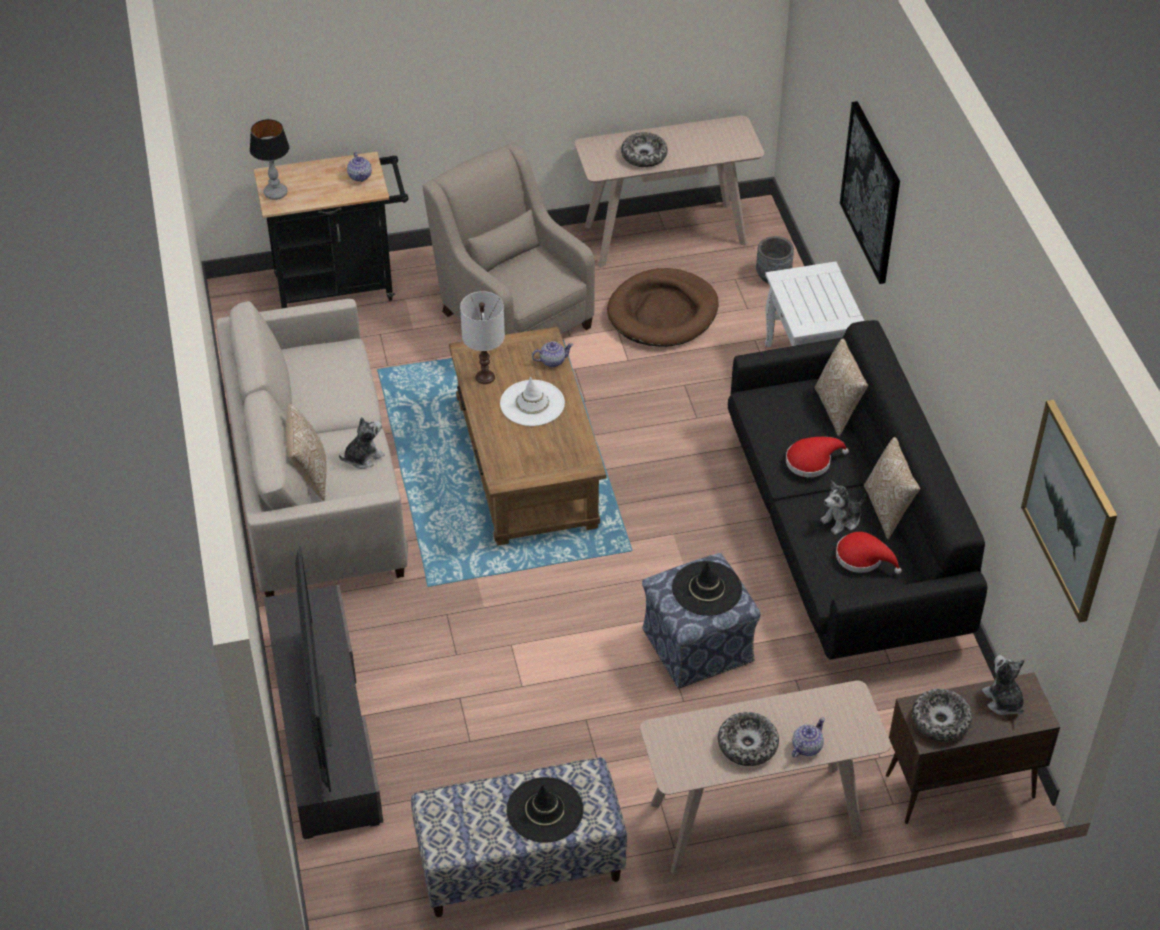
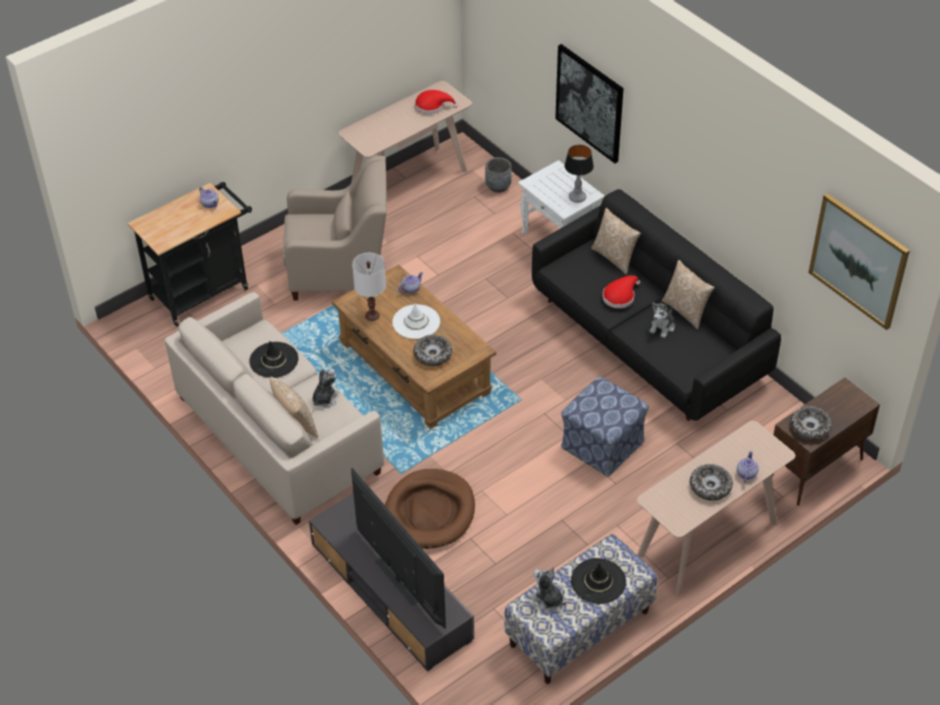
camera: 25 degrees left, 0 degrees up
(276, 193) = (157, 235): table lamp -> table lamp (577, 197)
(513, 316) = (340, 271): beige armchair -> beige armchair turned 150 degrees clockwise
(644, 156) = (392, 128): bowl -> bowl (432, 354)
(663, 312) = (440, 235): brown dog bed -> brown dog bed (430, 512)
(707, 589) = (608, 402): black hat -> black hat (274, 360)
(863, 558) = (691, 346): red hat -> red hat (432, 106)
(1003, 701) = (838, 401): plush toy -> plush toy (547, 600)

